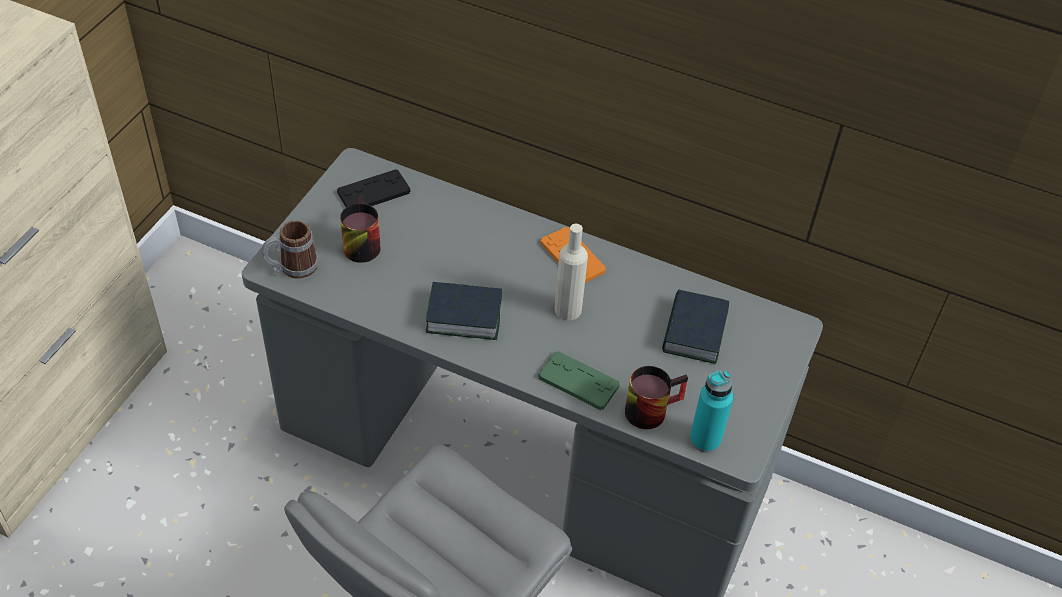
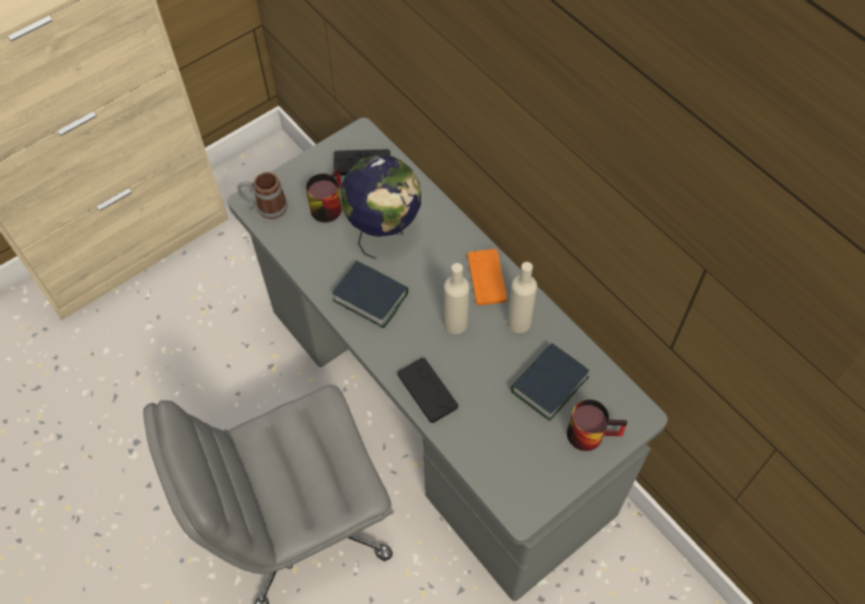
camera: 30 degrees right, 10 degrees up
(439, 249) = (384, 231): none -> globe
(578, 381) = (427, 390): green game controller -> black game controller
(630, 286) = (519, 322): none -> beige bottle
(650, 407) = (472, 437): mug -> mug (591, 431)
(705, 439) = (500, 484): turquoise bottle -> none

